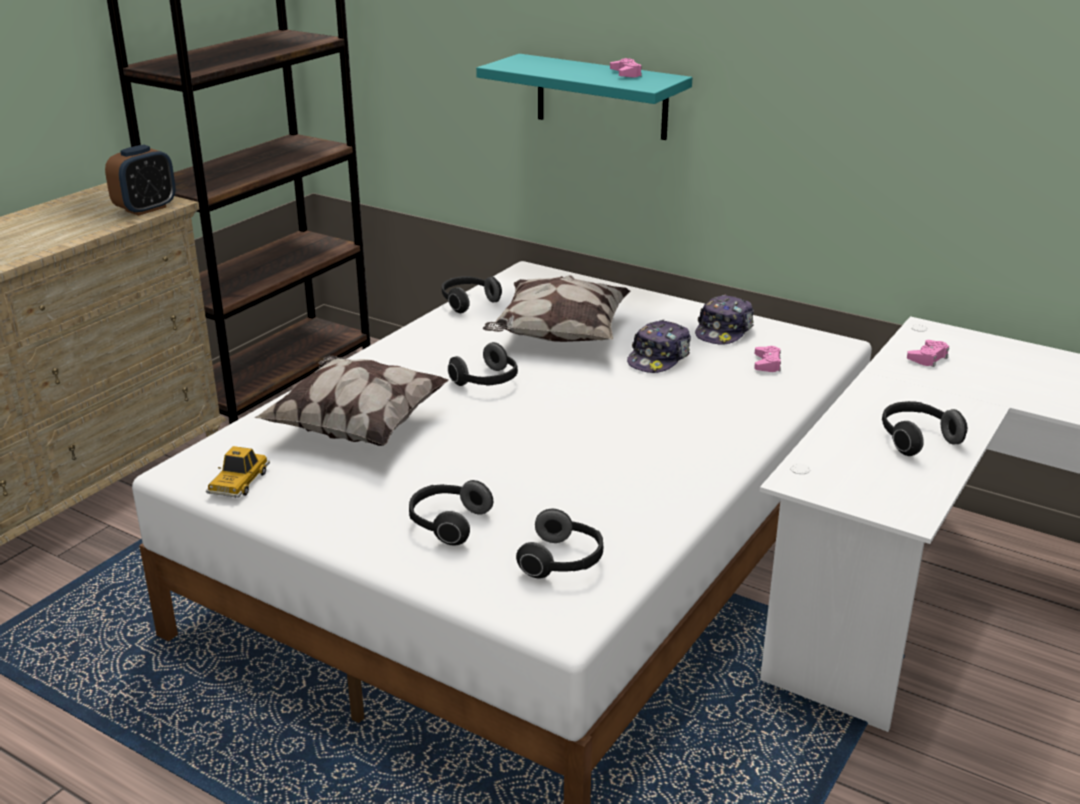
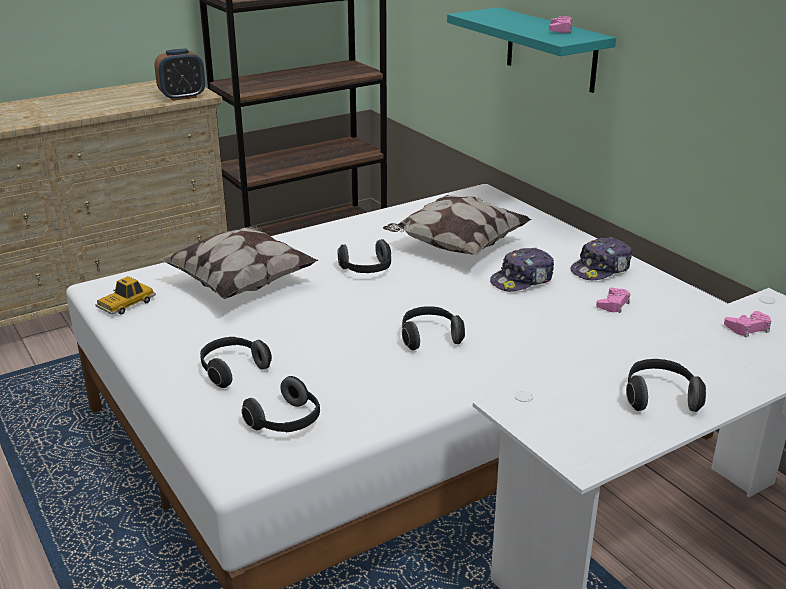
camera: 25 degrees right, 0 degrees up
(468, 302) = (412, 208): headphones -> headphones (429, 337)

